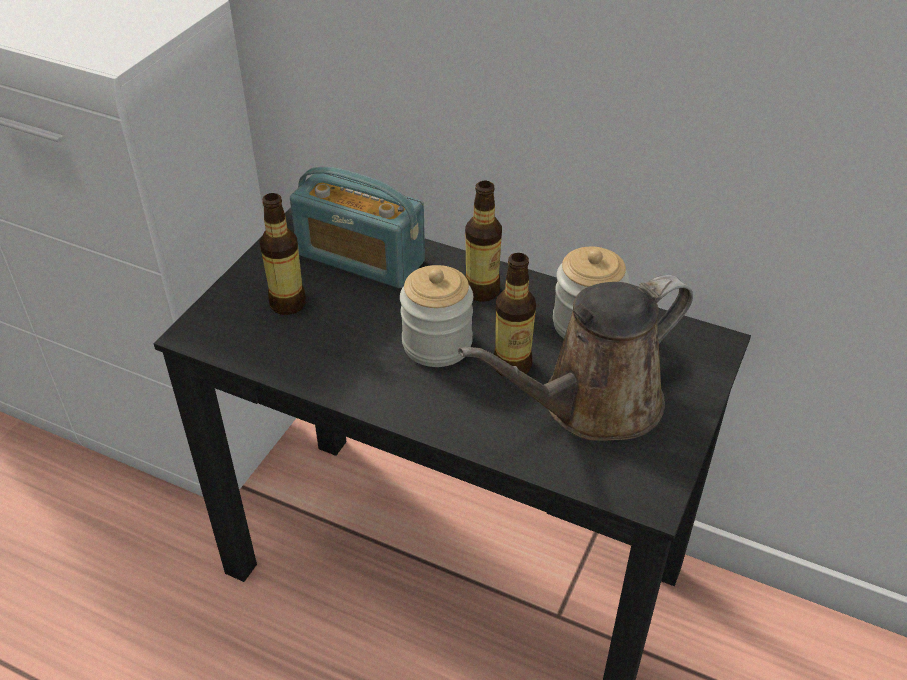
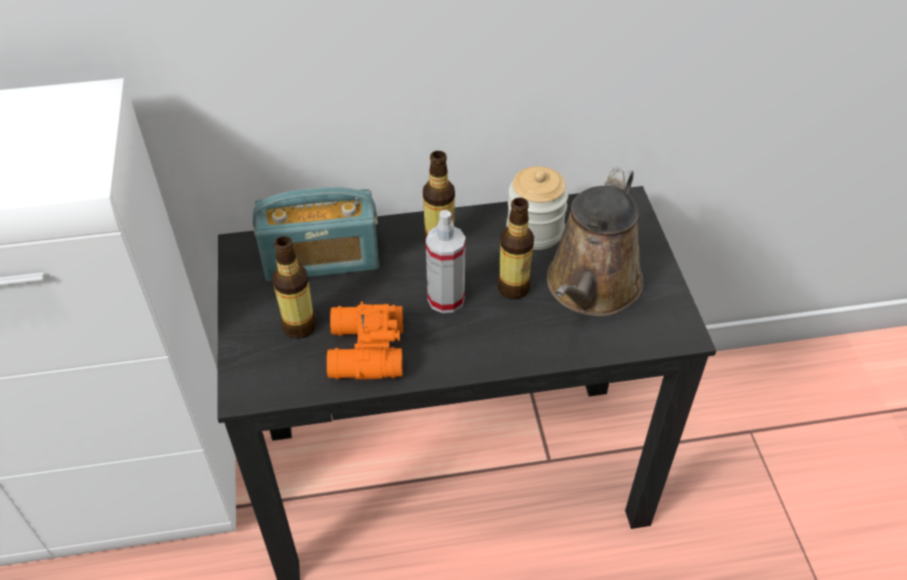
camera: 35 degrees left, 5 degrees up
(319, 352) = (364, 352): none -> orange binoculars
(437, 344) = (446, 299): jar -> spray bottle

